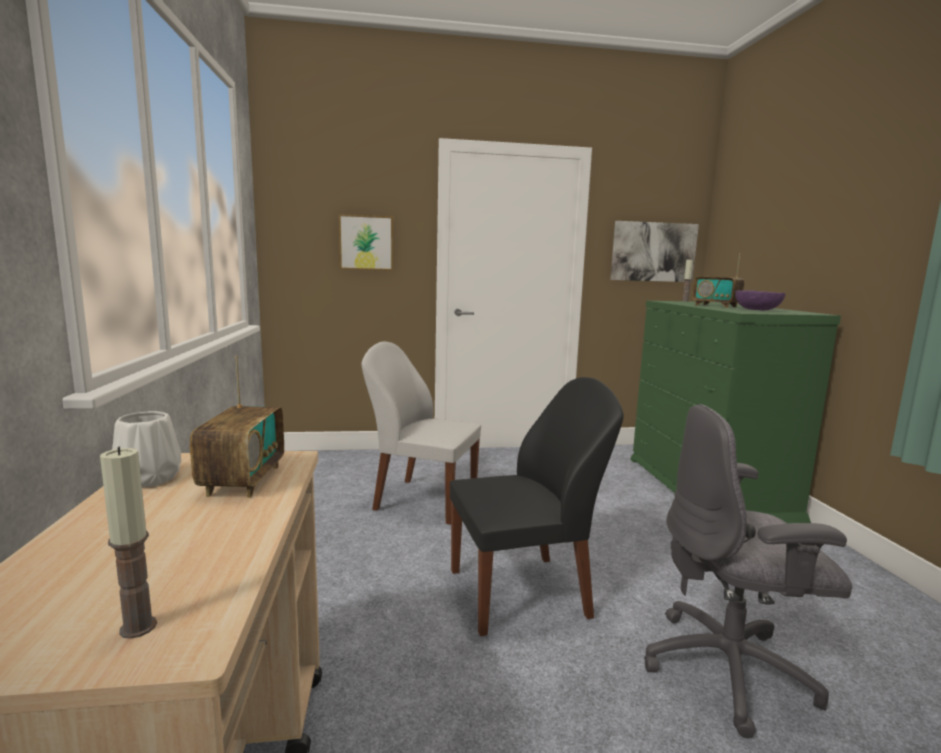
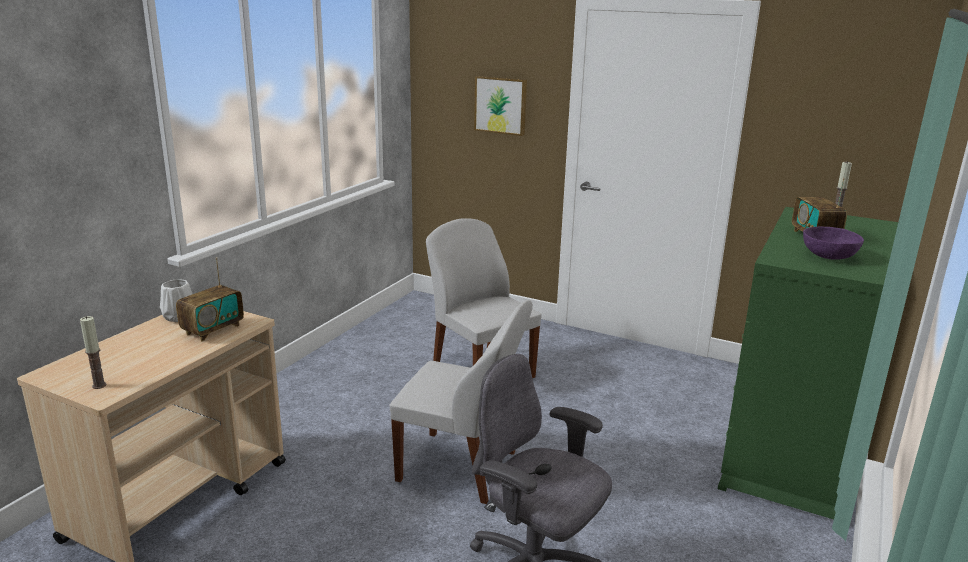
camera: 35 degrees right, 10 degrees up
(522, 593) = (460, 468): black chair -> white chair
(653, 252) = (839, 137): picture -> none

